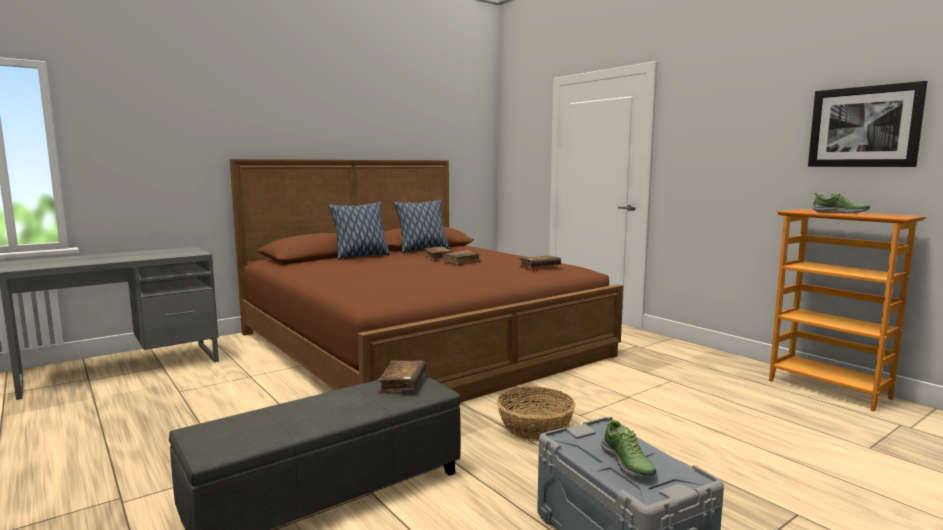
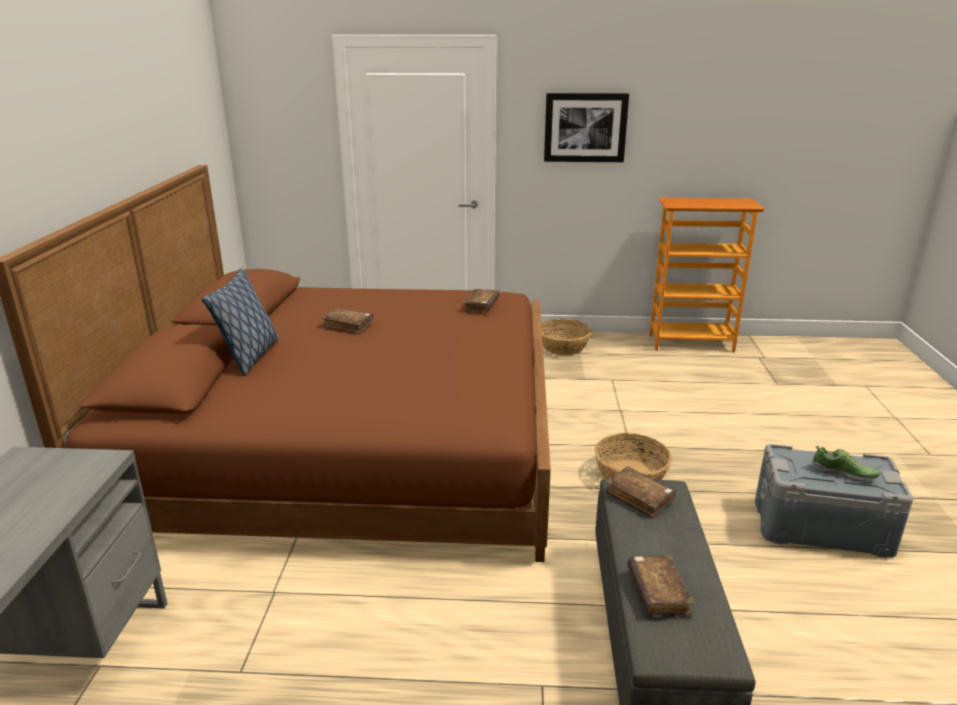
camera: 50 degrees left, 15 degrees up
(422, 250) = (282, 317): pillow -> none
(461, 262) = (394, 325): brown book -> brown book (658, 593)
(677, 352) = (563, 347): none -> basket
(839, 213) = (704, 203): shoe -> none
(864, 127) = (708, 125): picture -> picture (585, 127)

